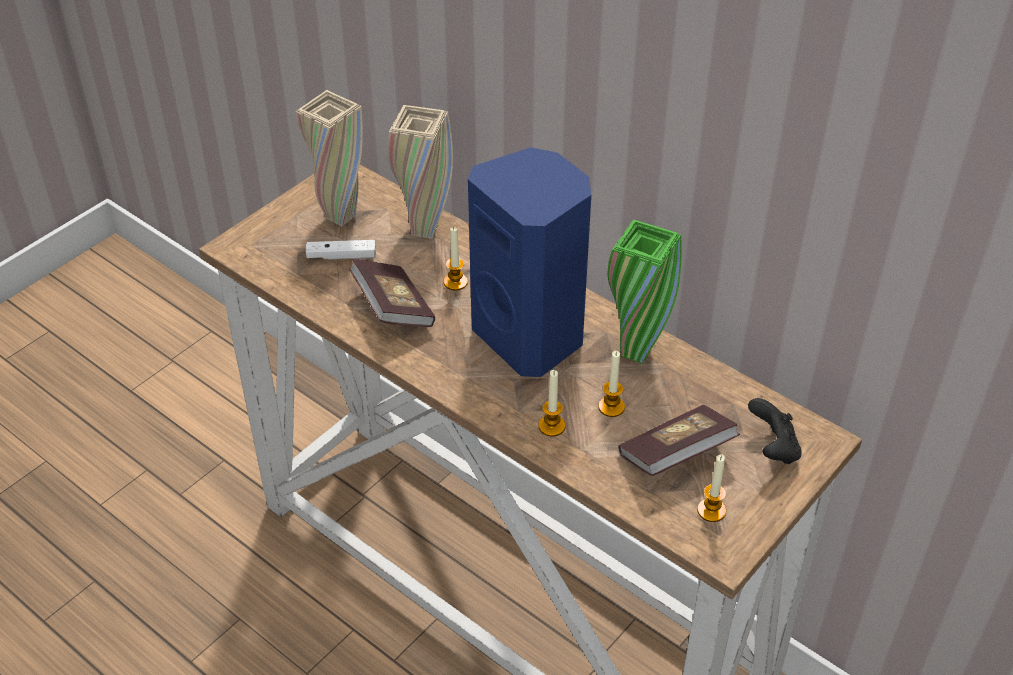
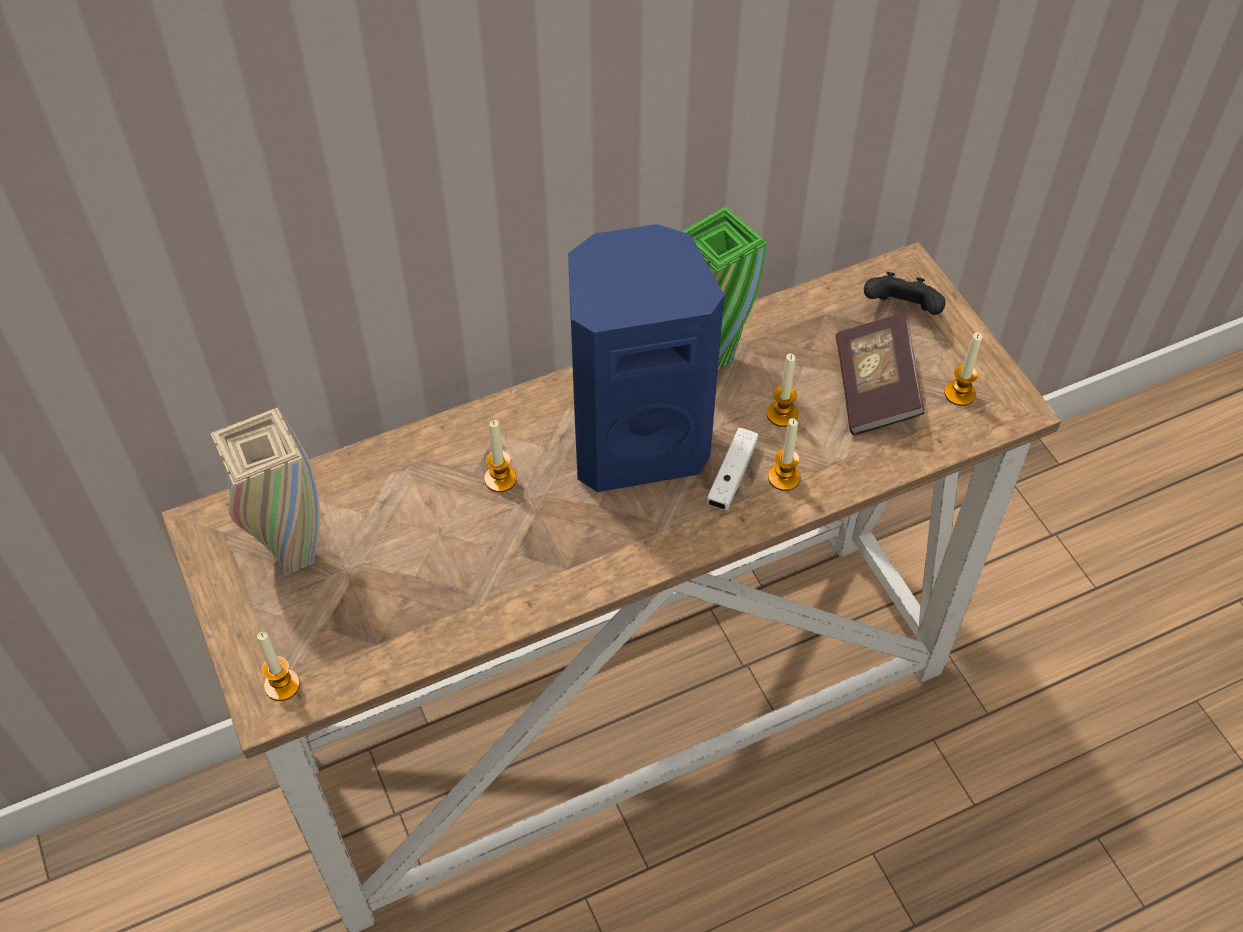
camera: 65 degrees left, 10 degrees up
(249, 246) = (282, 685): none -> candle
(341, 256) = (374, 582): white game controller -> white game controller (732, 476)
(393, 308) = (508, 559): book -> none
(424, 230) = (383, 475): beige vase -> none

